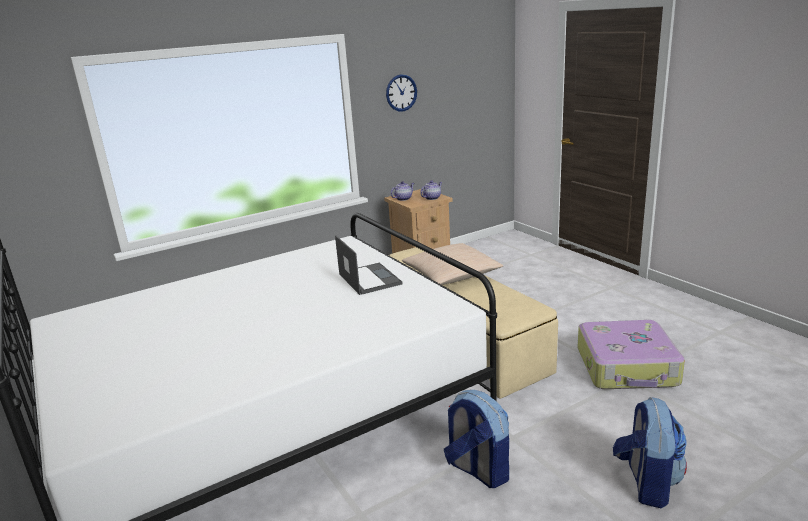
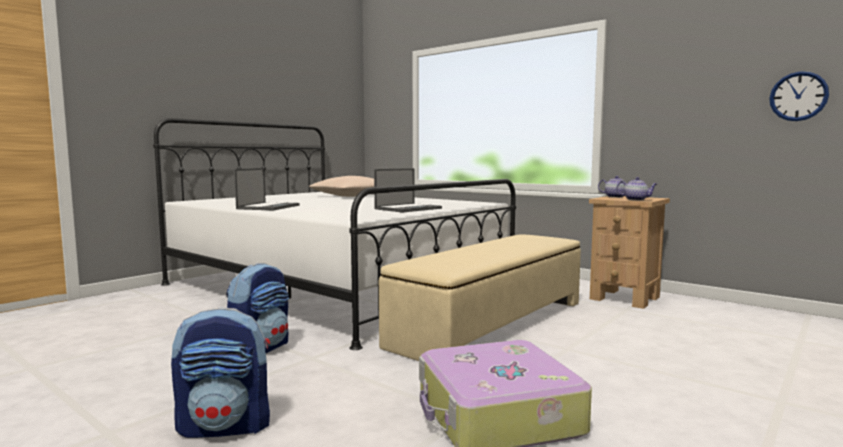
camera: 70 degrees right, 15 degrees down
(275, 358) = (268, 207): none -> laptop
(401, 93) = (671, 82): wall clock -> wall clock (798, 96)
(451, 274) = (505, 247): beige pillow -> beige pillow (350, 196)

